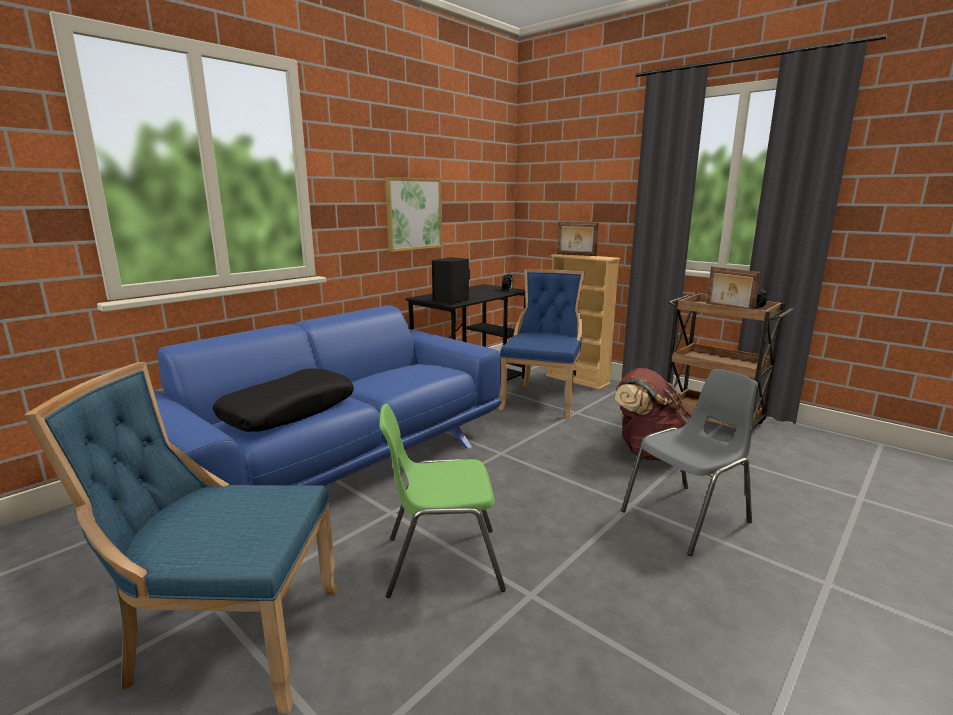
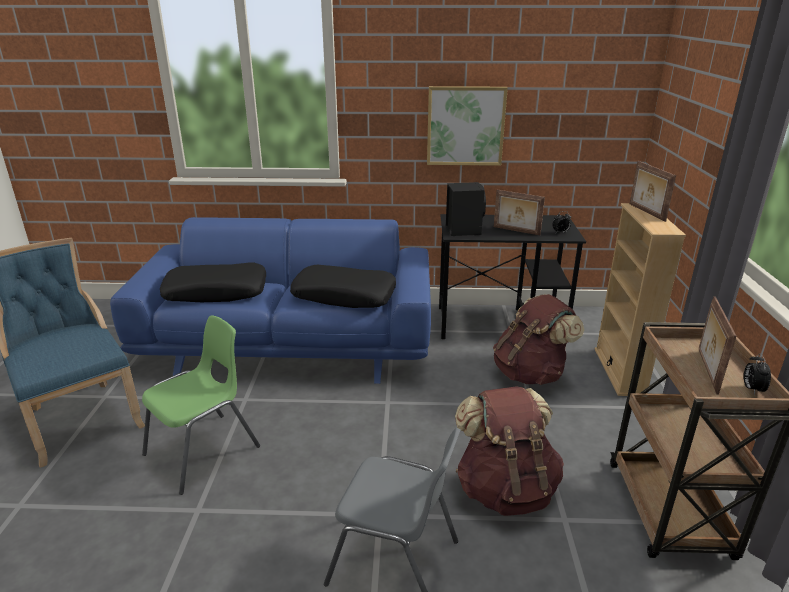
camera: 50 degrees right, 10 degrees up
(416, 373) = (344, 296): none -> black pillow
(441, 562) = (204, 451): green chair -> green chair turned 90 degrees clockwise
(482, 294) = (516, 231): none -> picture frame
(542, 399) = (531, 373): blue chair -> brown backpack

